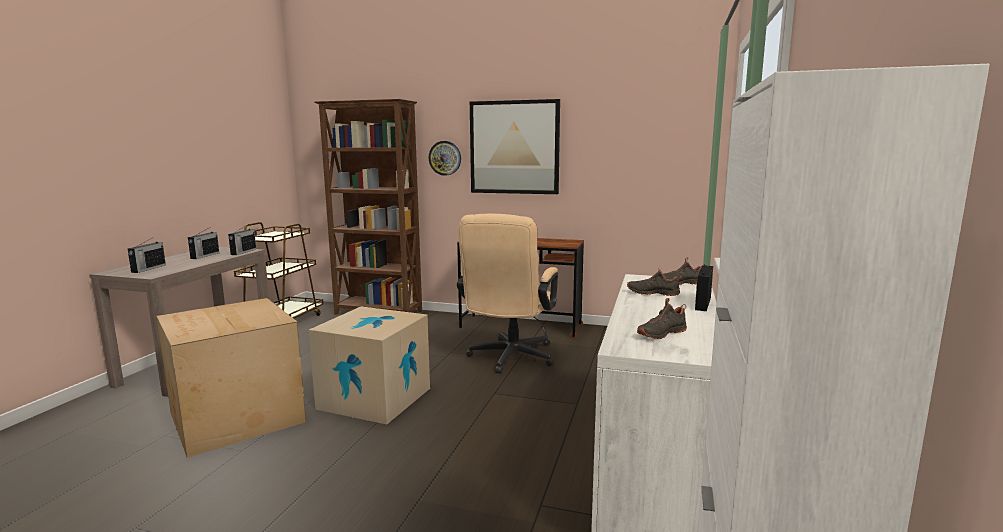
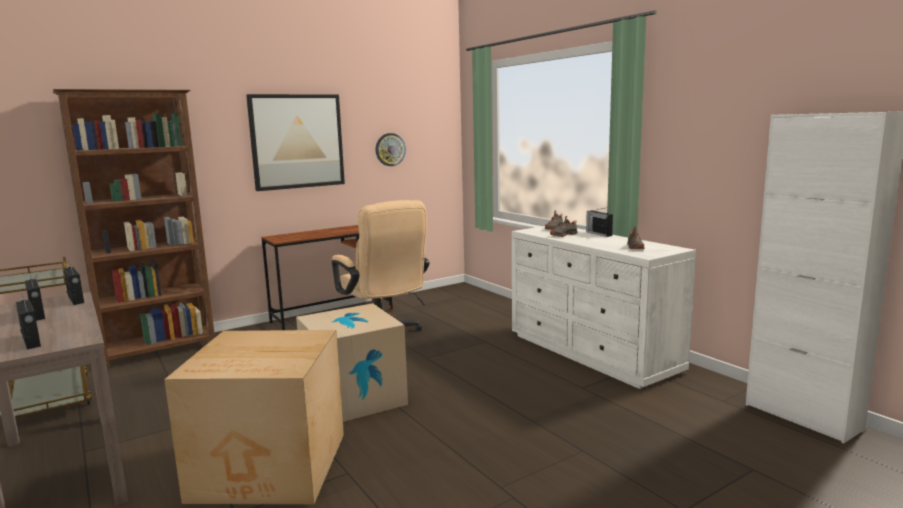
camera: 50 degrees left, 0 degrees up
(445, 158) = (219, 156): wall clock -> wall clock (390, 149)

